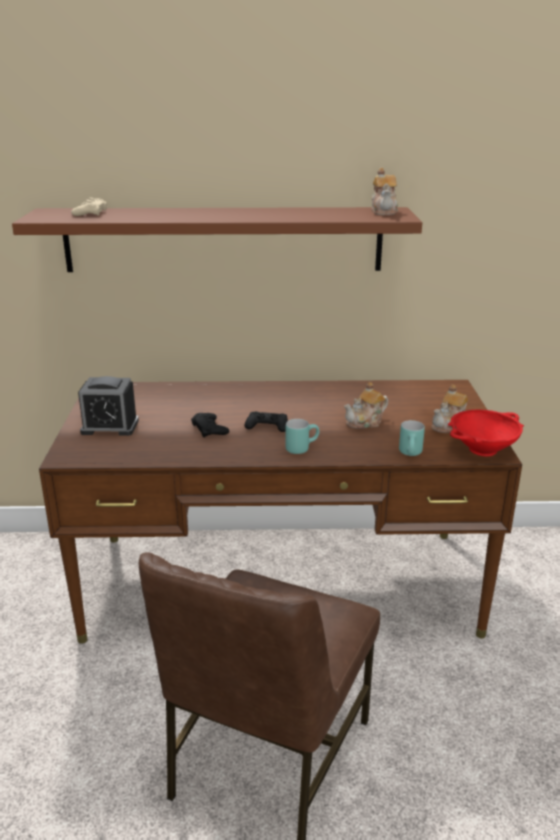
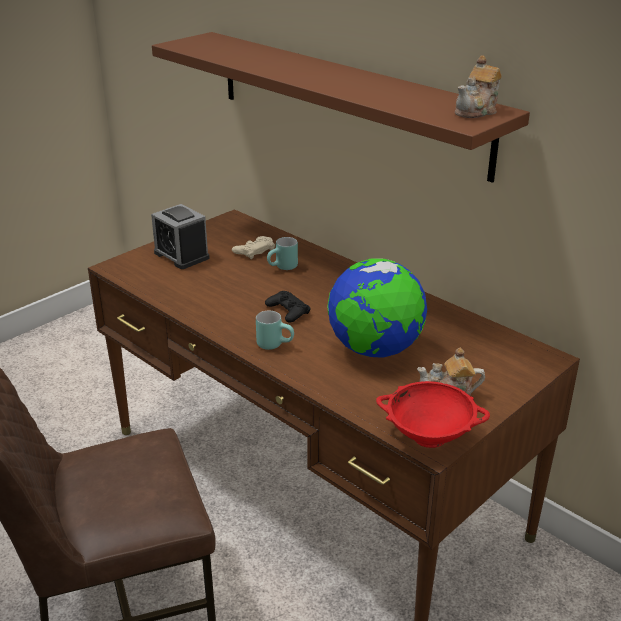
camera: 45 degrees right, 5 degrees up
(90, 213) = (228, 46): beige game controller -> beige game controller (254, 251)
(209, 429) = (241, 291): black game controller -> none
(365, 422) = (375, 350): teapot -> globe
(412, 454) = (353, 402): turquoise mug -> turquoise mug (283, 268)

